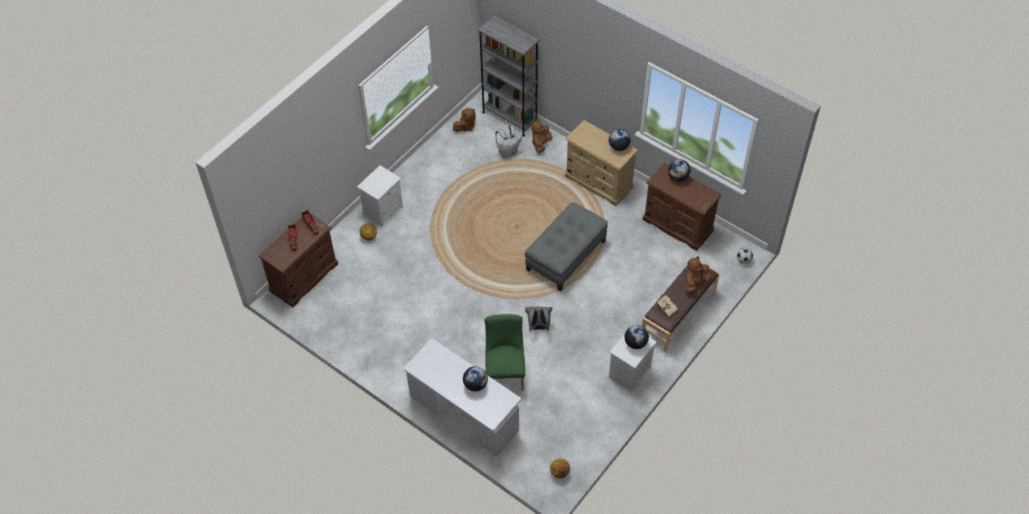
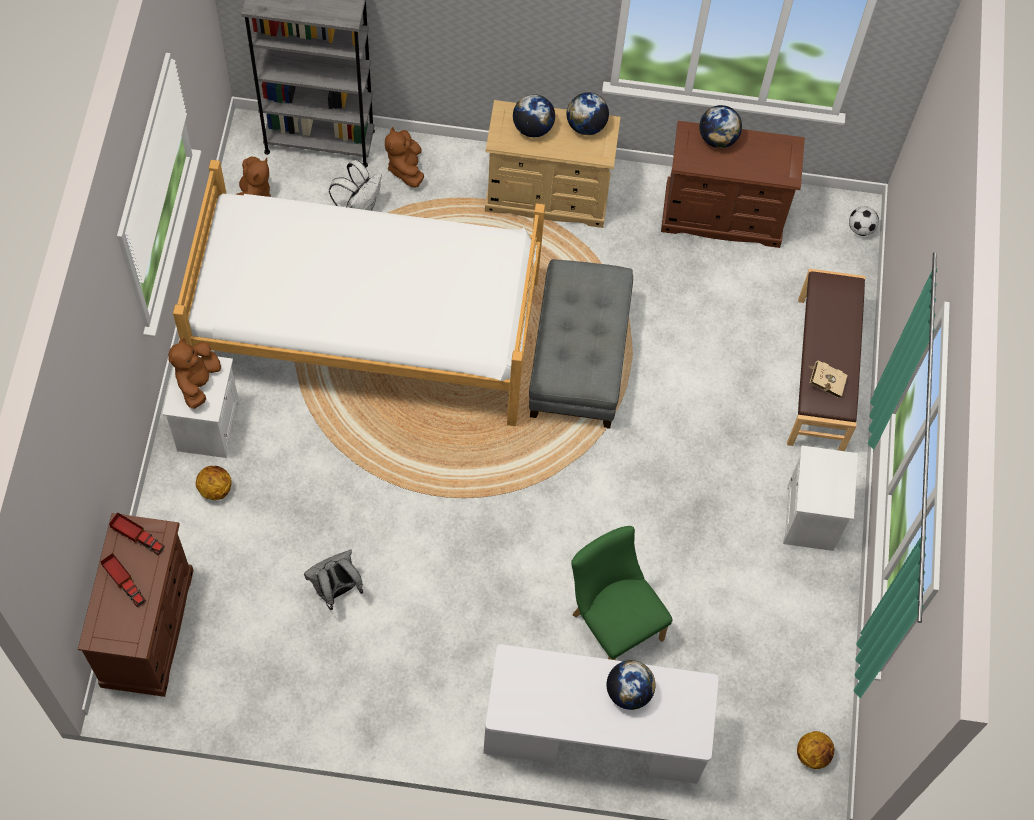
camera: 35 degrees left, 10 degrees up
(478, 201) = (367, 328): none -> bed
(538, 327) = (616, 512): grey backpack -> grey backpack (336, 590)
(635, 343) = (827, 473): globe -> globe (532, 128)
(695, 283) = (841, 313): brown plush toy -> brown plush toy (197, 382)

